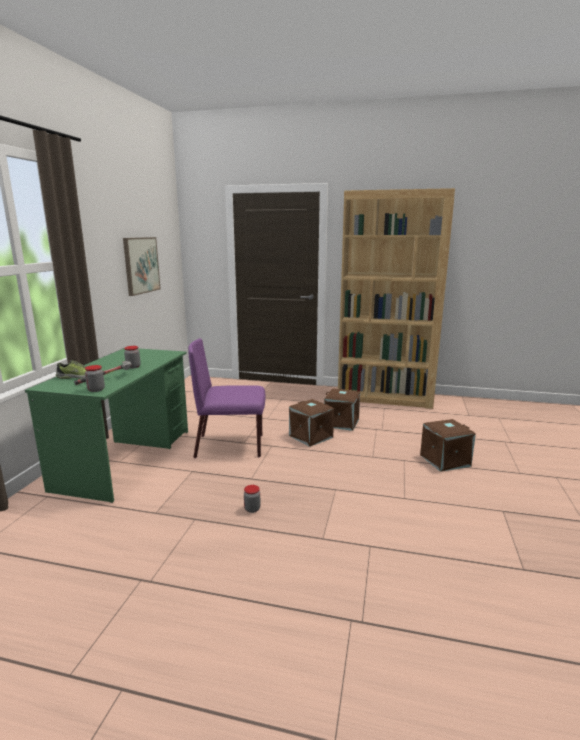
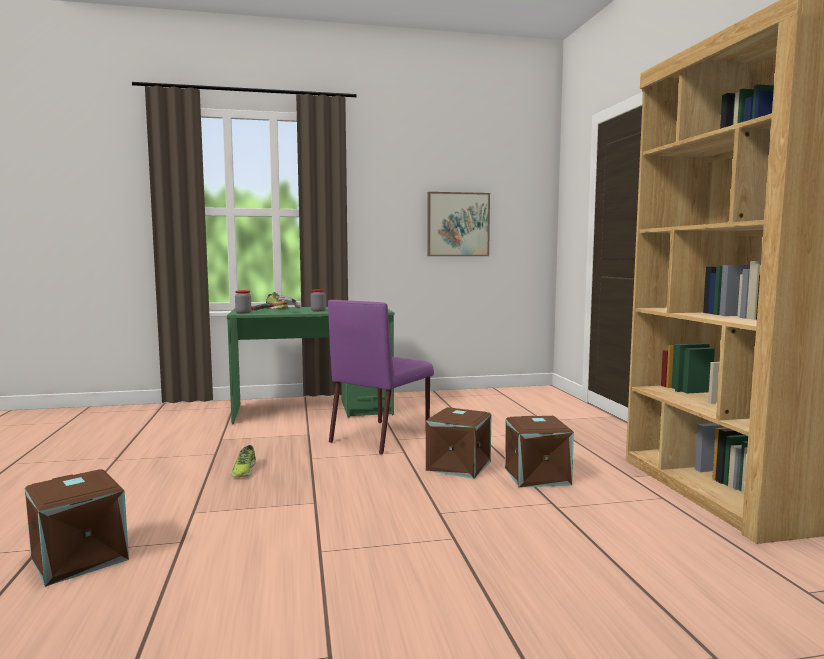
camera: 65 degrees right, 10 degrees down
(231, 446) = (381, 436): purple chair -> purple chair turned 120 degrees counterclockwise
(252, 509) = (243, 470): jar -> shoe
(444, 460) = (498, 577): brown storage box -> brown storage box (81, 557)

